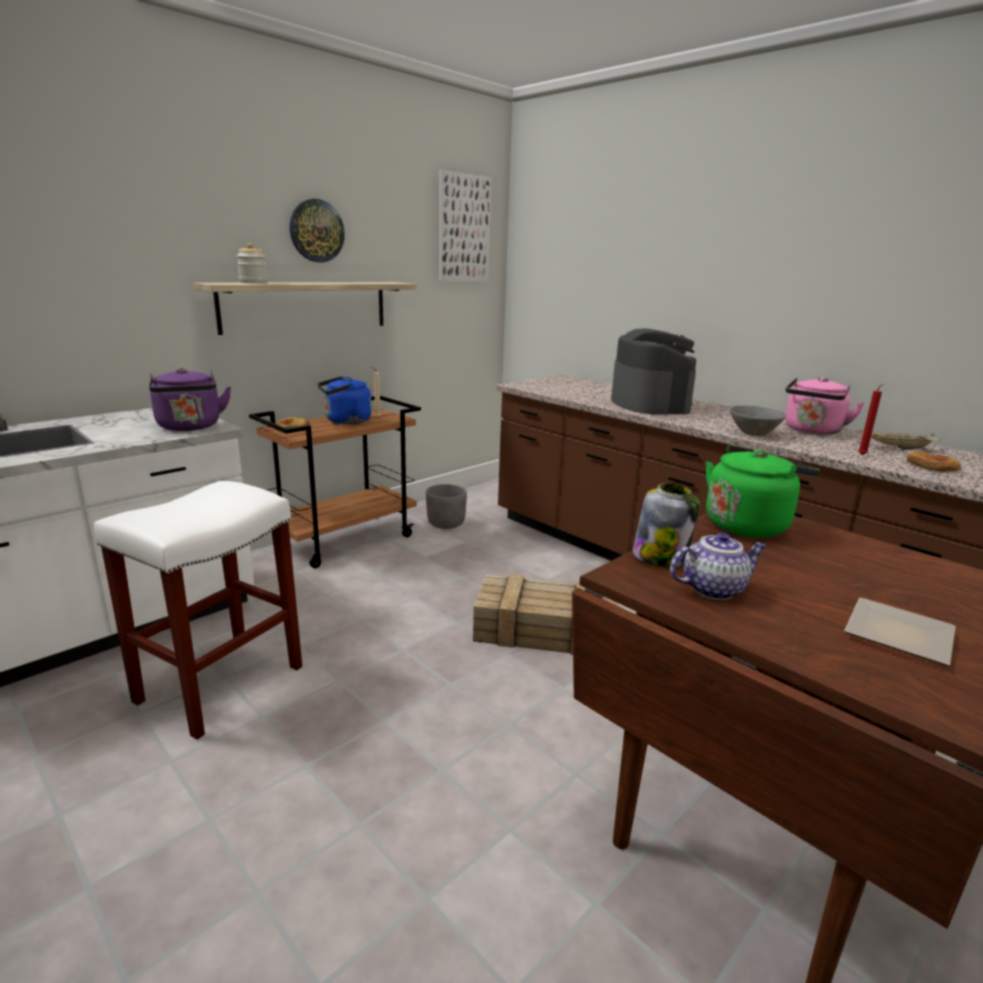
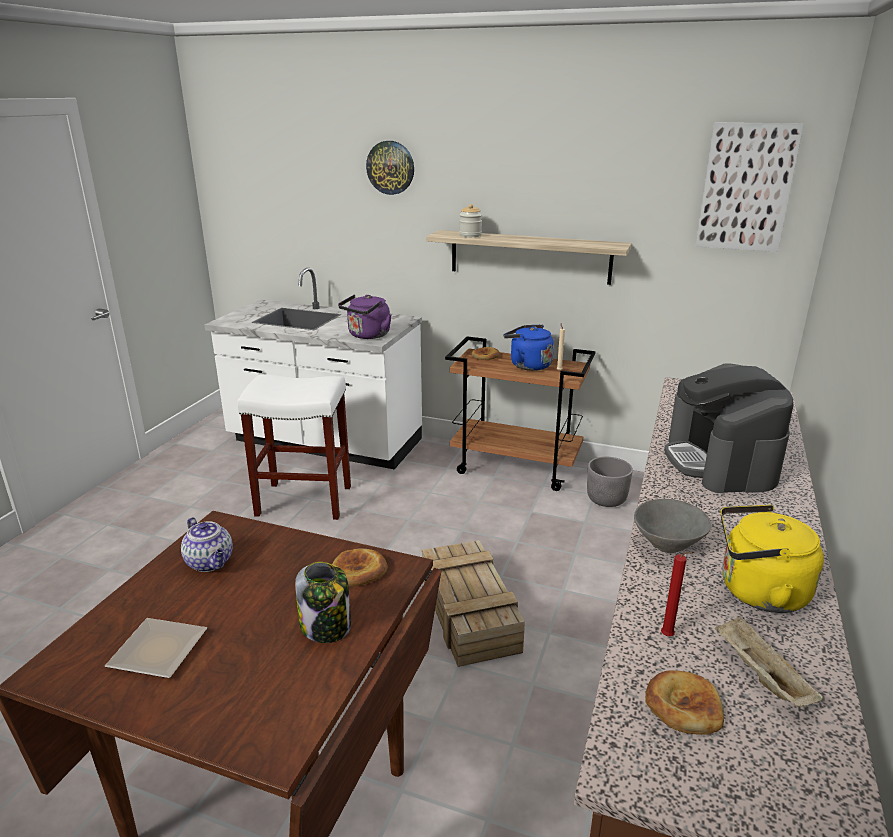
camera: 65 degrees right, 5 degrees up
(316, 231) = (548, 191): wall clock -> wall clock (390, 167)
(649, 404) = (720, 462): coffee machine -> coffee machine turned 120 degrees clockwise
(660, 557) = (259, 535): jar -> jar (326, 626)
(748, 525) = (358, 571): green kettle -> bread
(812, 431) = (757, 592): pink kettle -> yellow kettle

